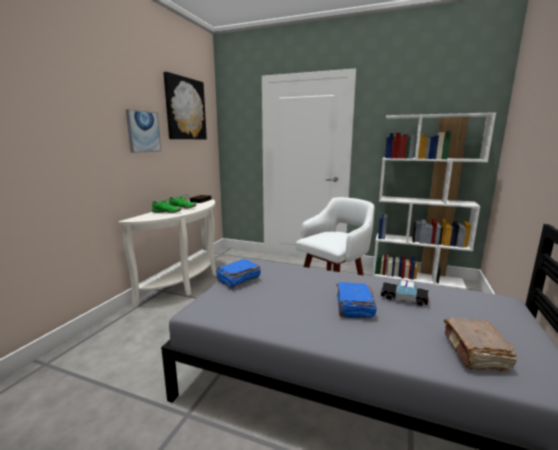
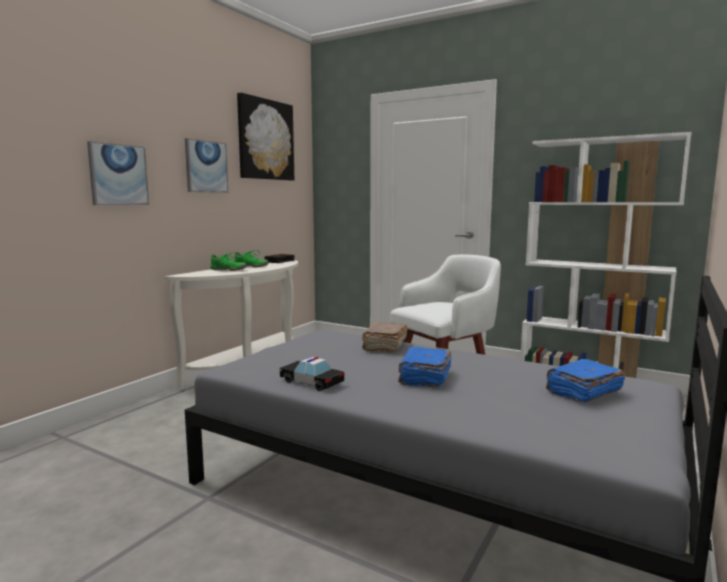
camera: 10 degrees right, 5 degrees down
(73, 142) = (118, 175): none -> picture
(238, 279) = (294, 346): blue book -> blue book (582, 392)
(403, 298) = (500, 373): toy car -> toy car (311, 382)
(475, 353) = (548, 423): brown book -> brown book (384, 346)

